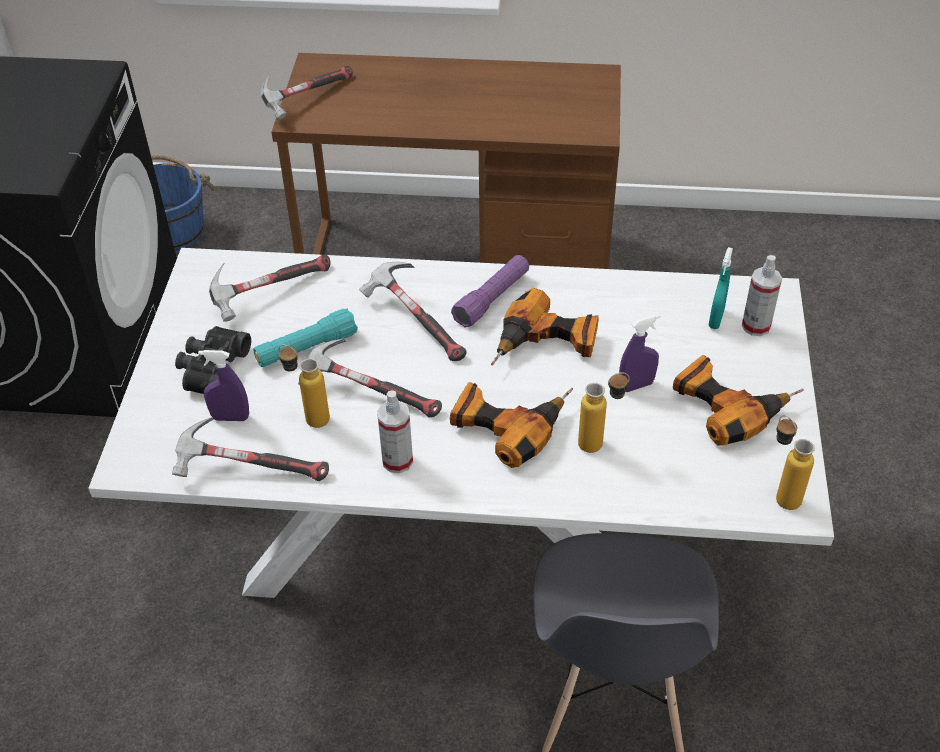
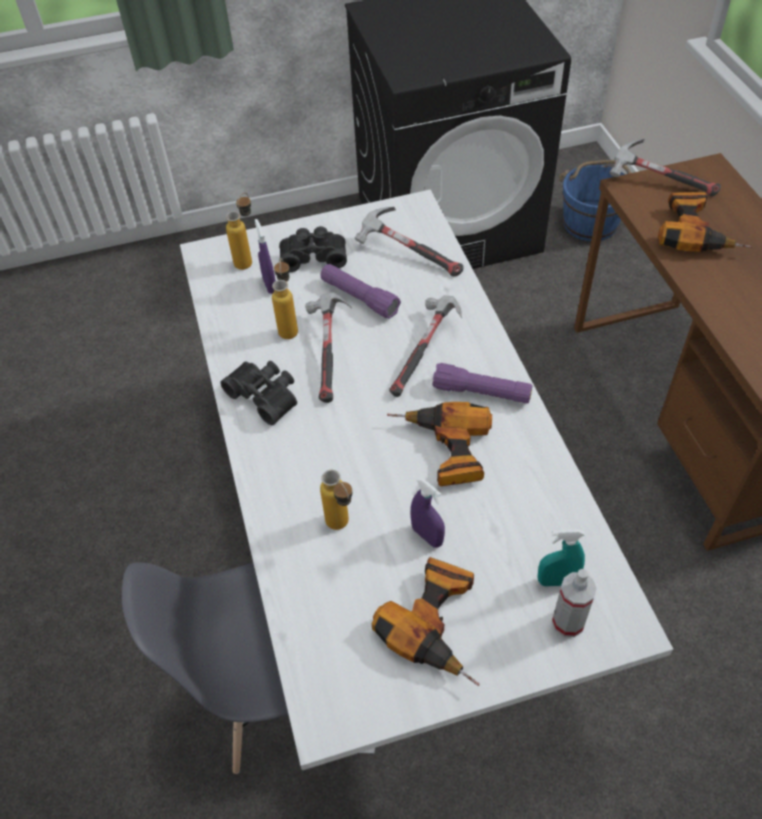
camera: 70 degrees right, 5 degrees up
(249, 469) = (225, 314): hammer -> none
(306, 348) = (359, 298): turquoise flashlight -> purple flashlight
(397, 461) = (265, 395): spray bottle -> black binoculars
(507, 423) = (336, 452): power drill -> power drill (696, 232)
(780, 494) = (338, 700): bottle -> bottle (248, 259)

